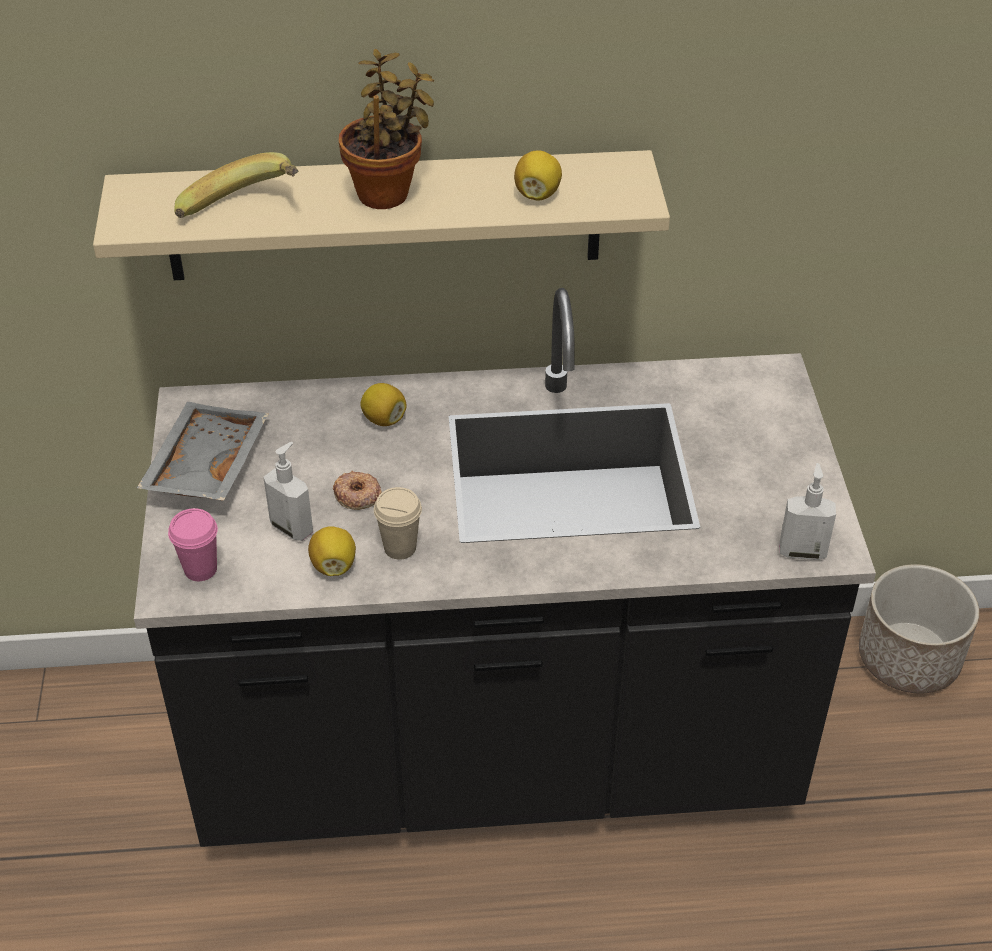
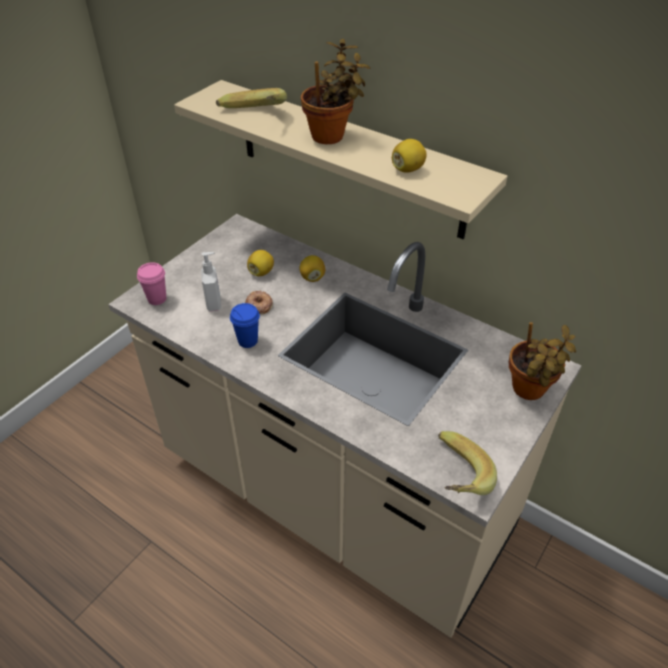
camera: 40 degrees right, 0 degrees up
(204, 465) = (213, 255): grey tray -> none
(334, 565) = (210, 331): lemon -> lemon (261, 272)
(400, 548) = (247, 341): beige cup -> blue cup
(496, 753) = (334, 496): black counter -> beige counter
(780, 413) = (529, 391): none -> potted plant
(802, 551) = (454, 477): soap dispenser -> banana
(908, 658) = (604, 604): planter -> none

